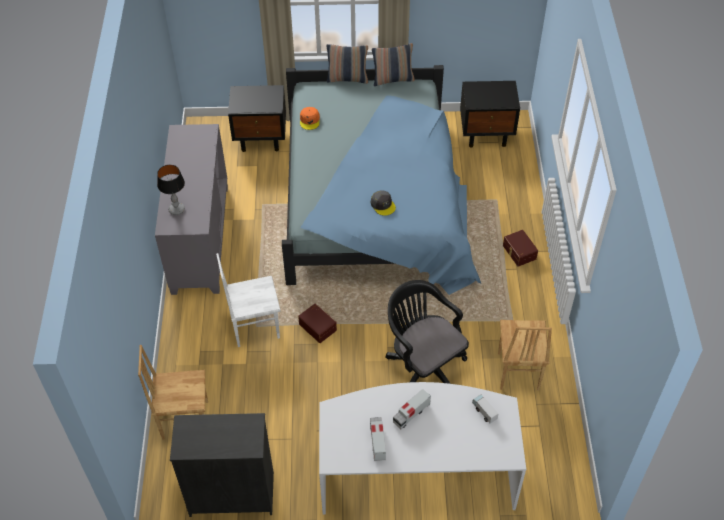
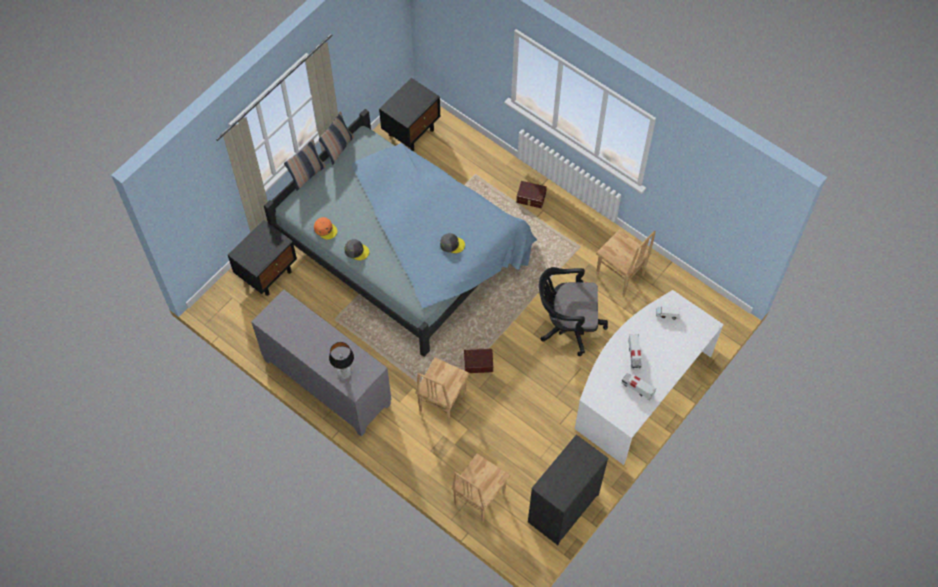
camera: 50 degrees left, 10 degrees up
(254, 327) = (441, 402): white chair -> brown chair
(310, 151) = (356, 251): none -> grey cap

